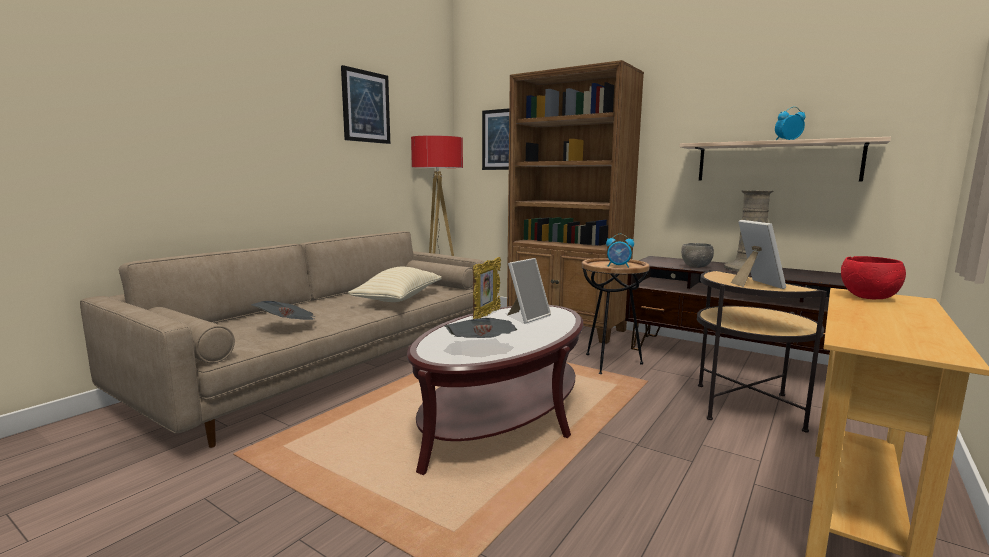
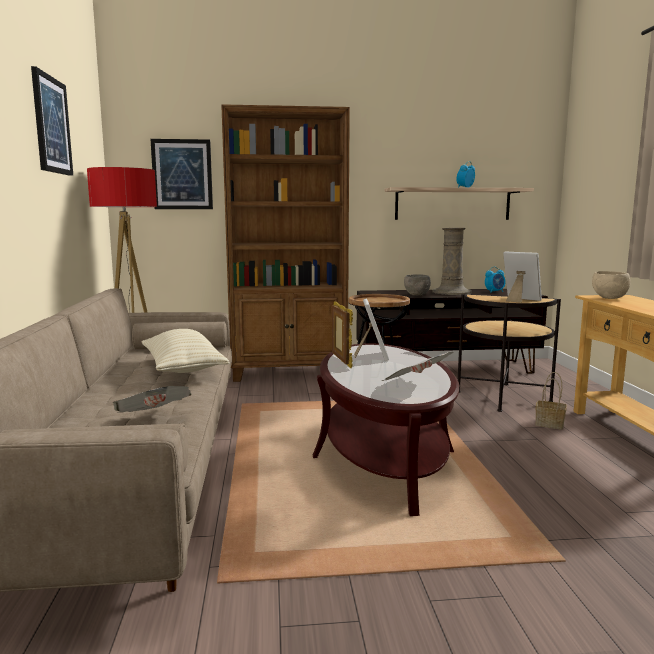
camera: 40 degrees left, 0 degrees up
(618, 266) = (385, 300): alarm clock -> alarm clock (494, 292)
(747, 453) = (550, 424): none -> basket
(868, 298) = (609, 298): red bowl -> beige bowl

